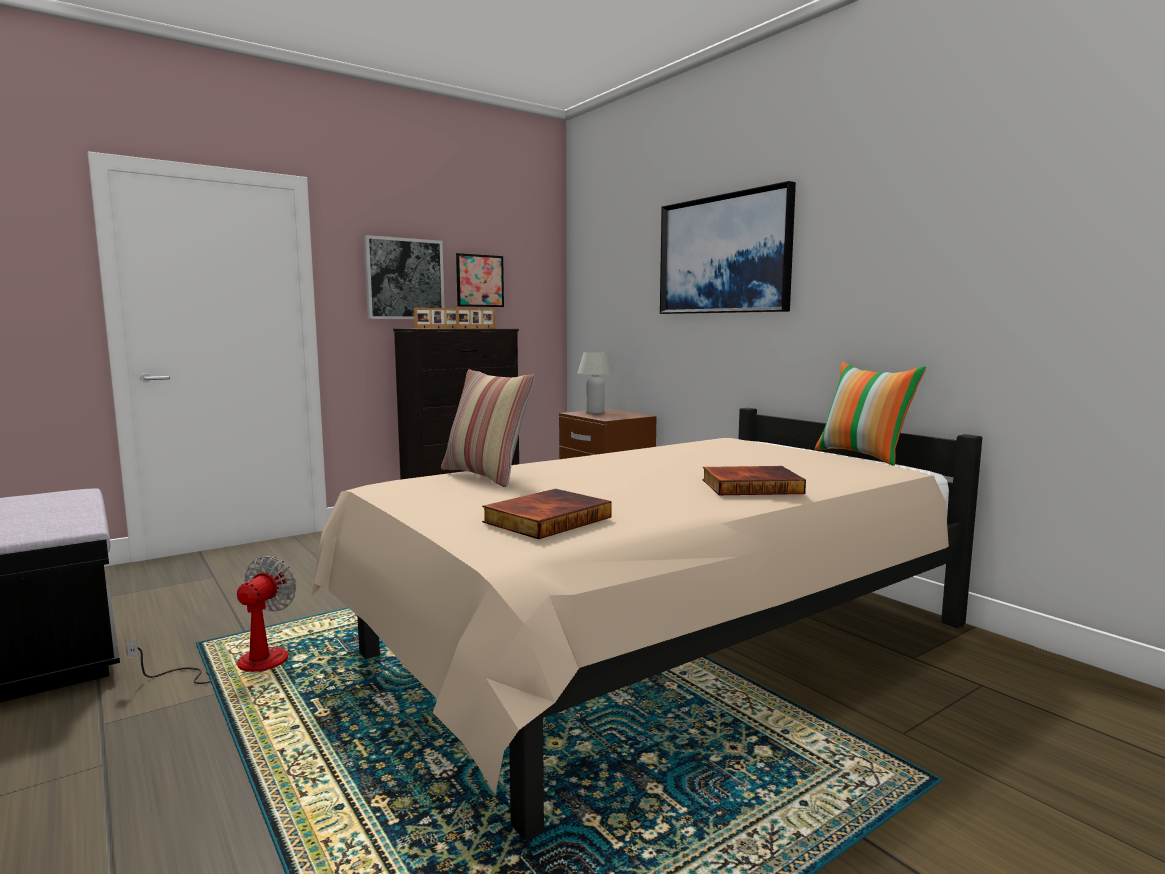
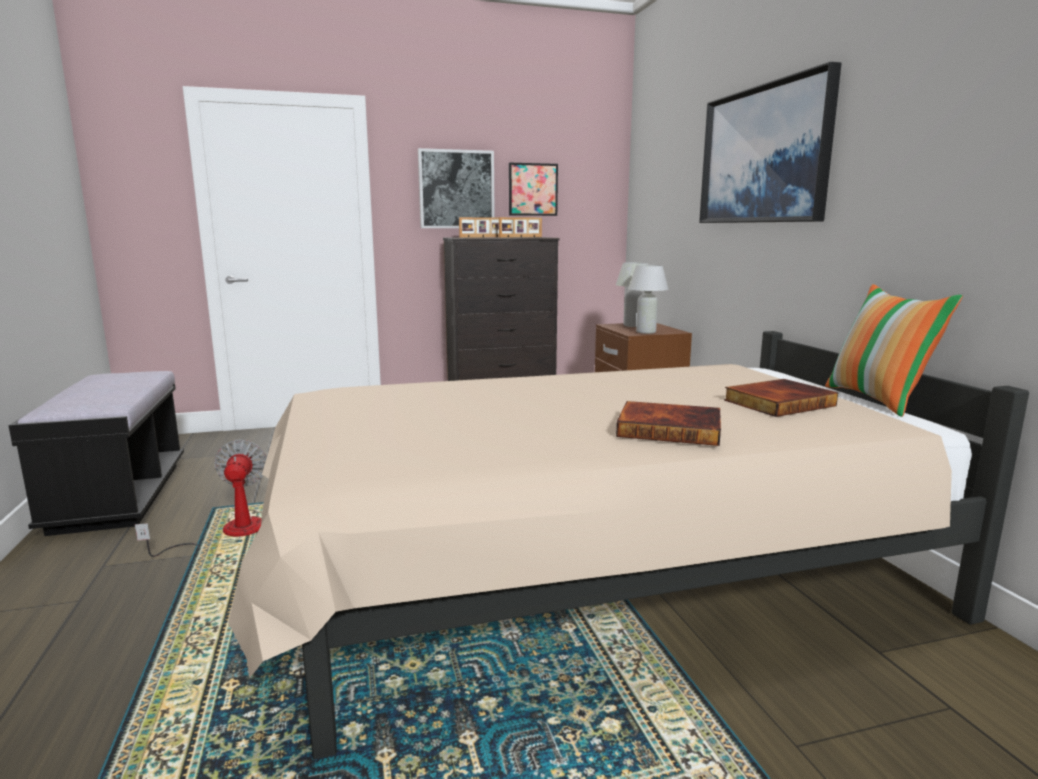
camera: 20 degrees right, 5 degrees up
(242, 666) = (229, 534): fan -> fan turned 45 degrees counterclockwise
(486, 475) = (423, 389): pillow -> none
(546, 519) = (401, 445): book -> book (778, 402)
(616, 417) = (646, 332): none -> white table lamp

